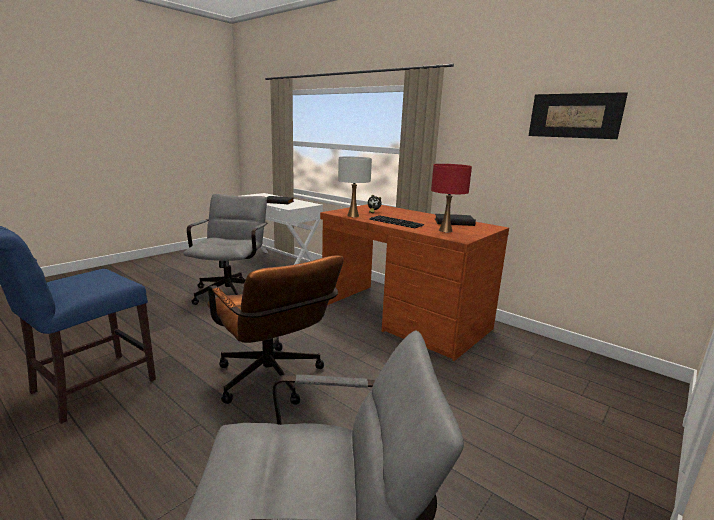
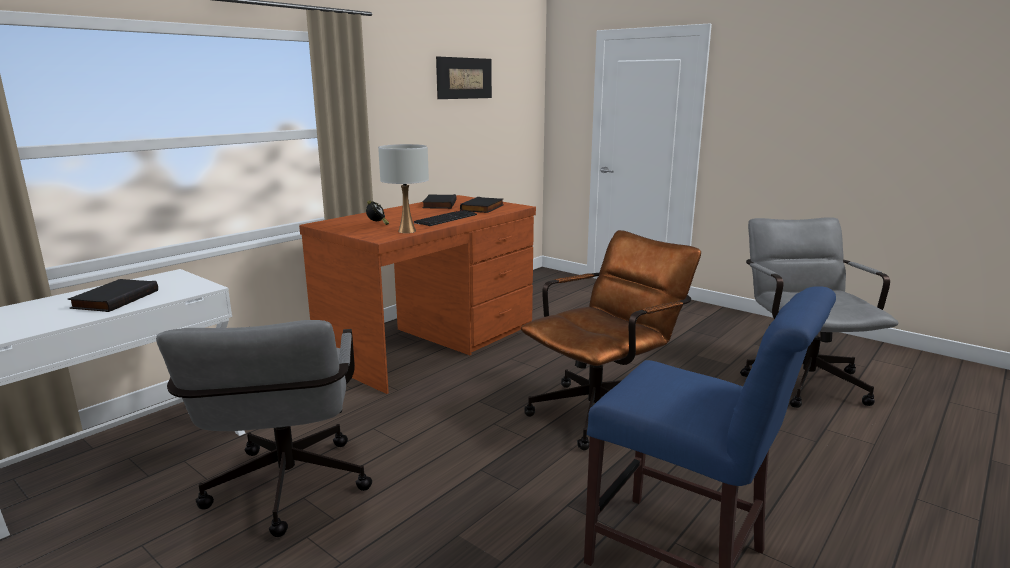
camera: 90 degrees left, 0 degrees up
(231, 291) = (286, 494): grey office chair -> grey office chair turned 105 degrees counterclockwise
(445, 230) = (483, 208): red table lamp -> black book

